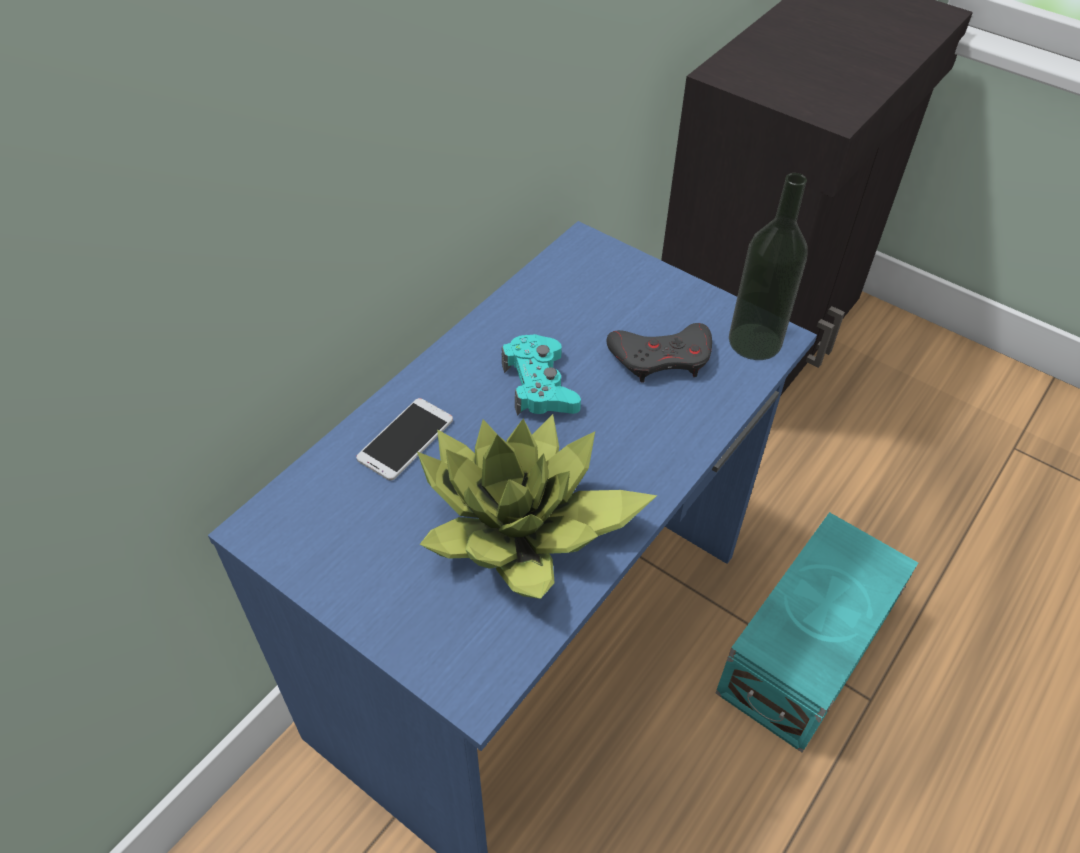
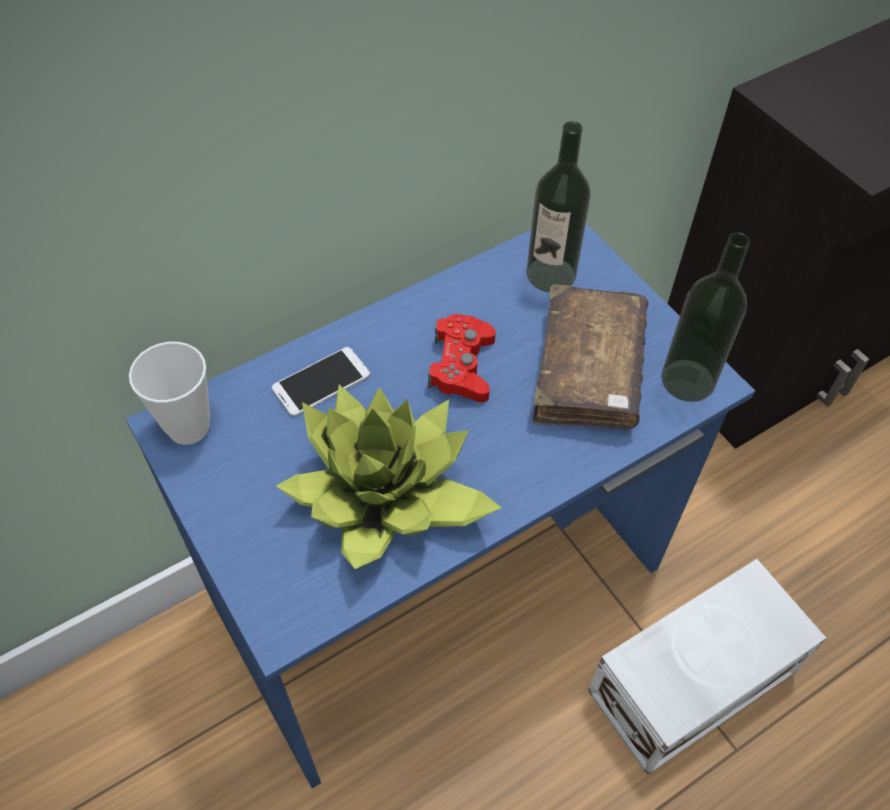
camera: 20 degrees right, 5 degrees up
(283, 523) = (188, 427): none -> cup
(540, 386) = (461, 366): turquoise game controller -> red game controller
(585, 281) = (551, 274): none -> bottle
(661, 358) = (588, 371): grey game controller -> brown book
(801, 651) = (687, 680): turquoise storage box -> white storage box

